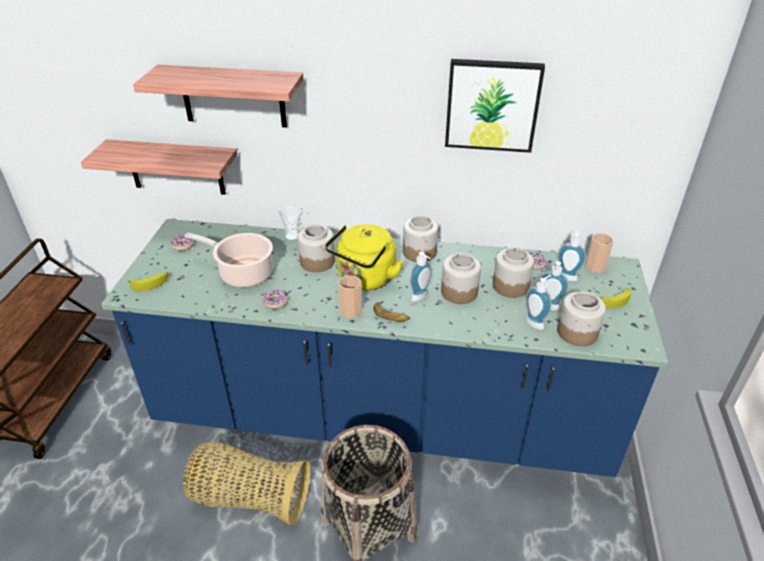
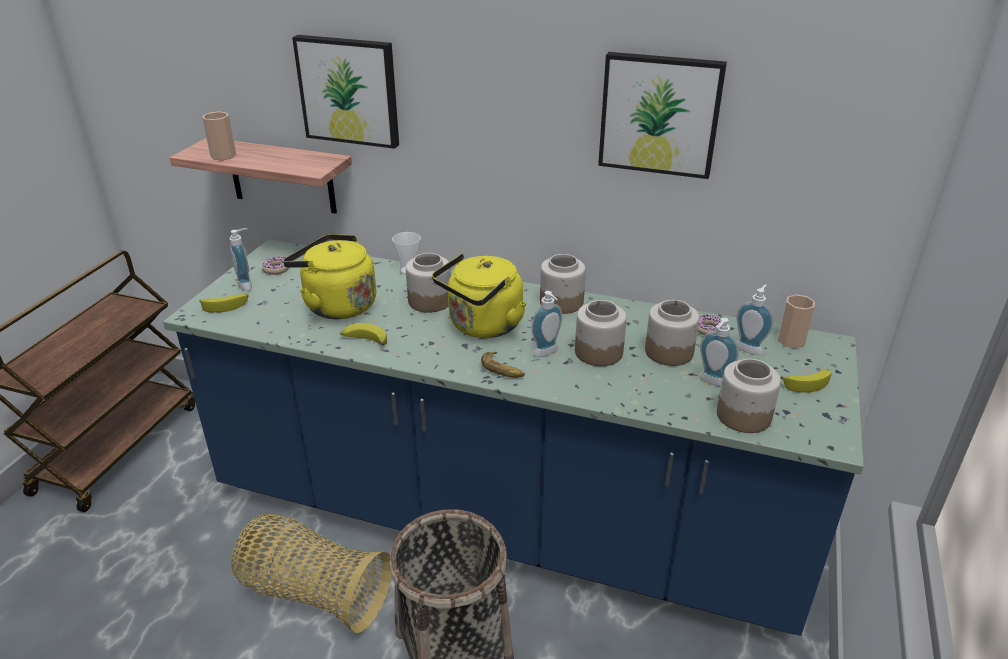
camera: 10 degrees right, 5 degrees down
(233, 96) = (349, 90): shelf -> picture
(243, 273) = (336, 305): cooking pot -> yellow kettle
(275, 302) = (364, 341): donut -> banana
(351, 311) = (453, 359): cup -> cup (223, 156)
(536, 322) = (690, 397): soap dispenser -> soap dispenser (248, 285)

